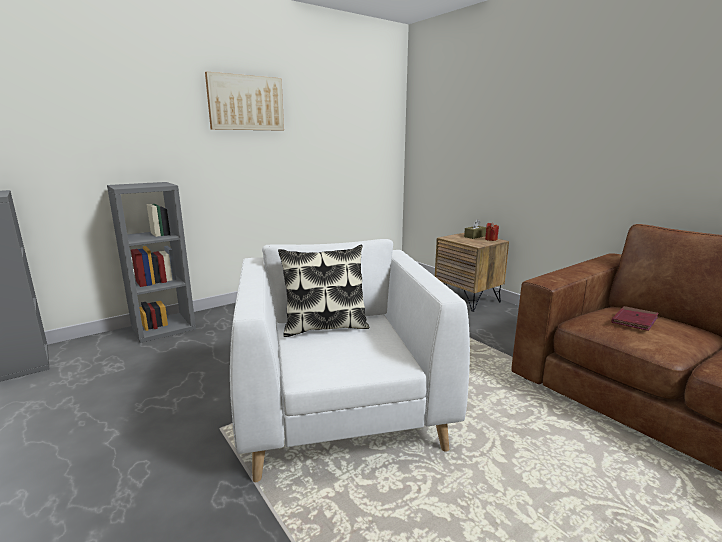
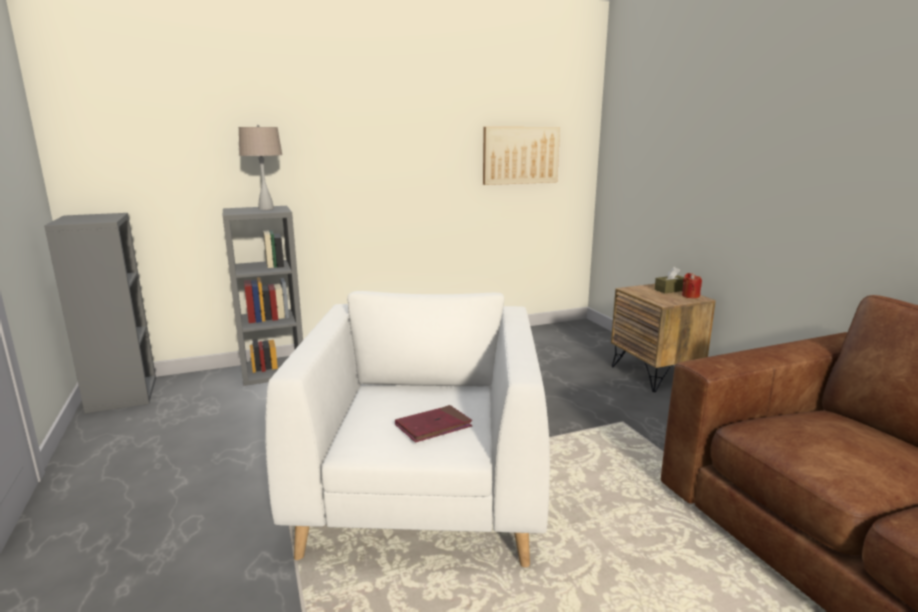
camera: 15 degrees right, 0 degrees up
(150, 184) = (266, 208): none -> beige table lamp
(246, 103) = (384, 113): picture -> picture (520, 155)
(325, 327) = (408, 394): pillow -> none
(634, 321) = (826, 436): red book -> red book (433, 427)

